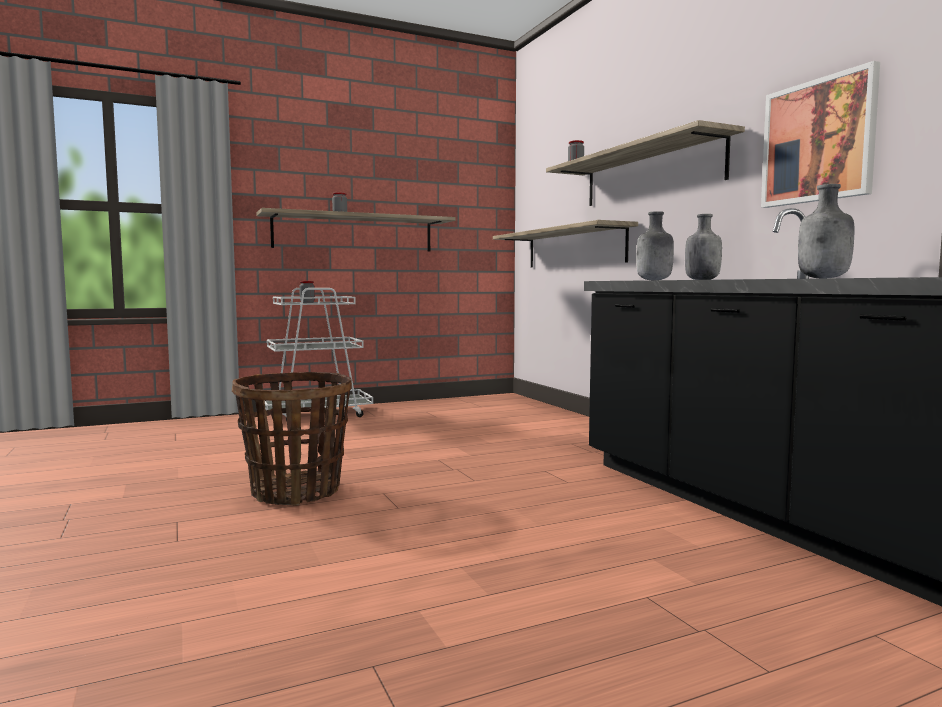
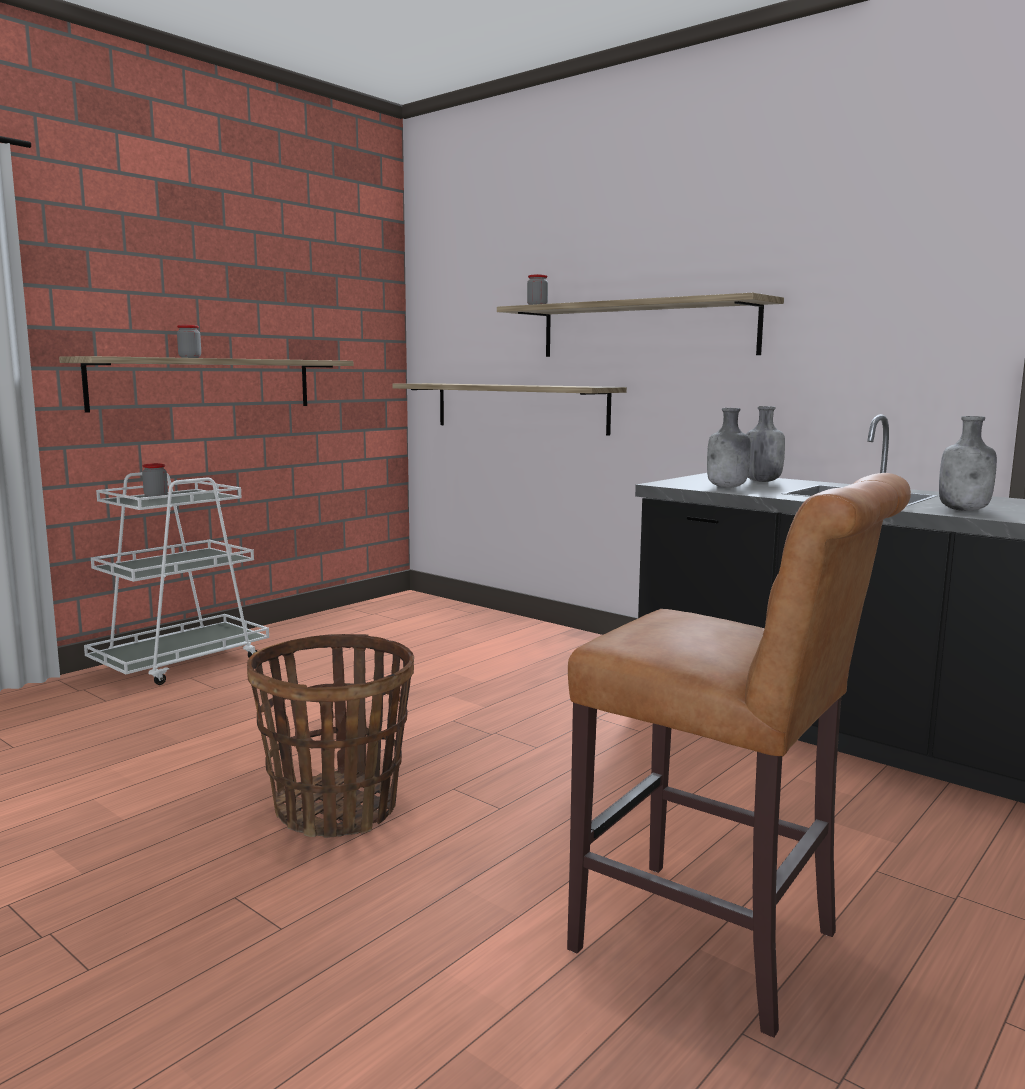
camera: 25 degrees left, 5 degrees up
(434, 613) = (718, 947): none -> brown stool
(818, 141) = (878, 331): picture -> none

